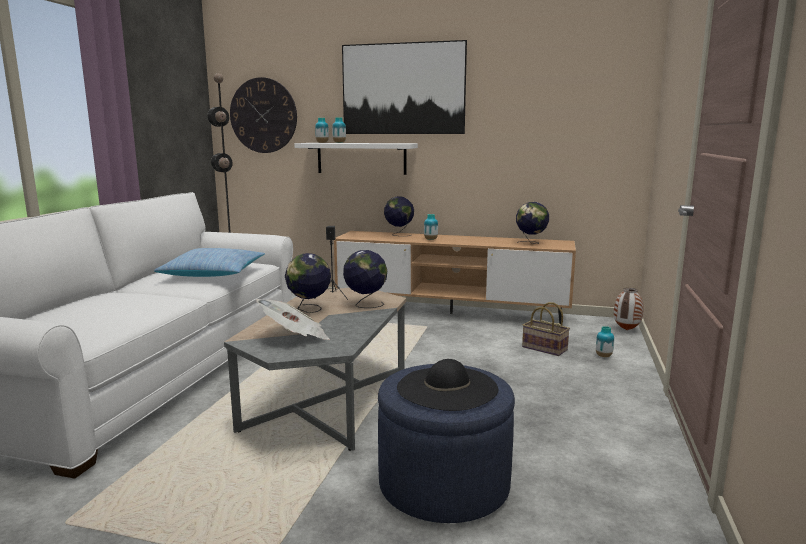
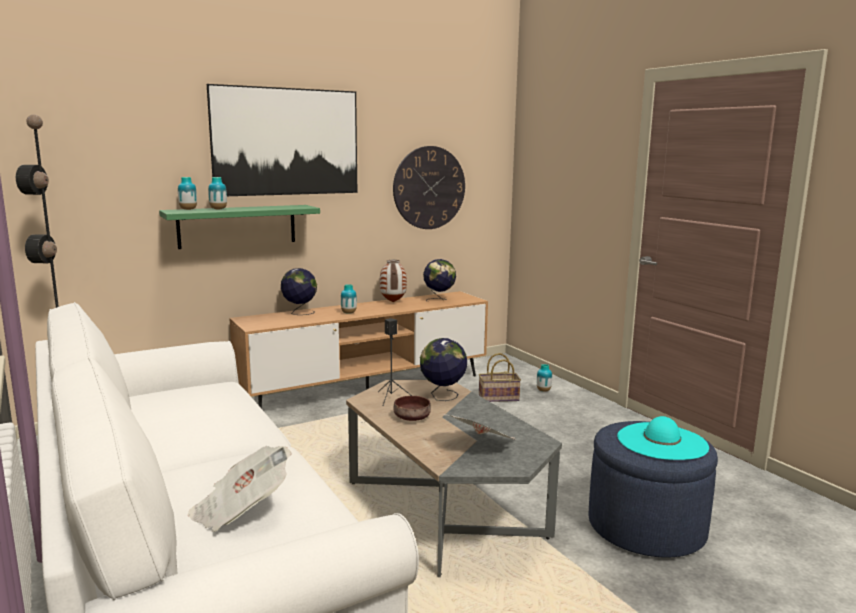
camera: 45 degrees left, 0 degrees up
(82, 314) = (241, 511): none -> newspaper
(214, 273) = (220, 410): pillow -> none
(263, 115) = (83, 174): wall clock -> wall clock (429, 188)
(309, 310) = (413, 418): globe -> brown bowl
(361, 158) = (237, 226): white shelf -> green shelf
(447, 388) = (662, 441): black hat -> turquoise hat
(626, 330) = (517, 364): vase -> vase (393, 302)

